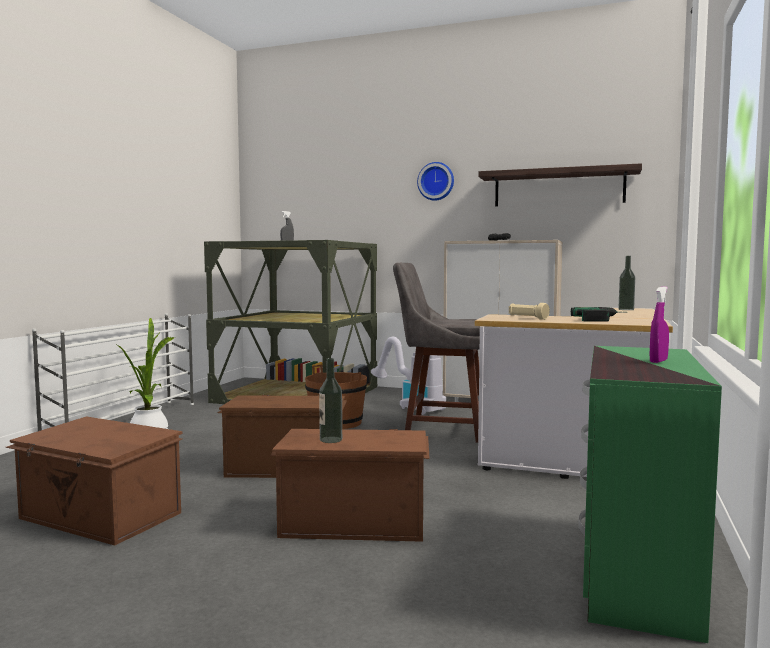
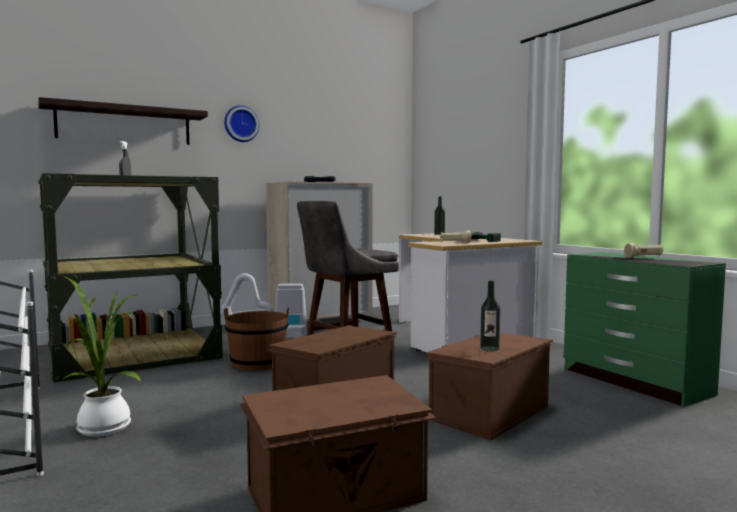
camera: 50 degrees left, 0 degrees up
(558, 188) = (340, 141): shelf -> shelf (125, 125)
(658, 361) = (643, 257): purple spray bottle -> beige flashlight

